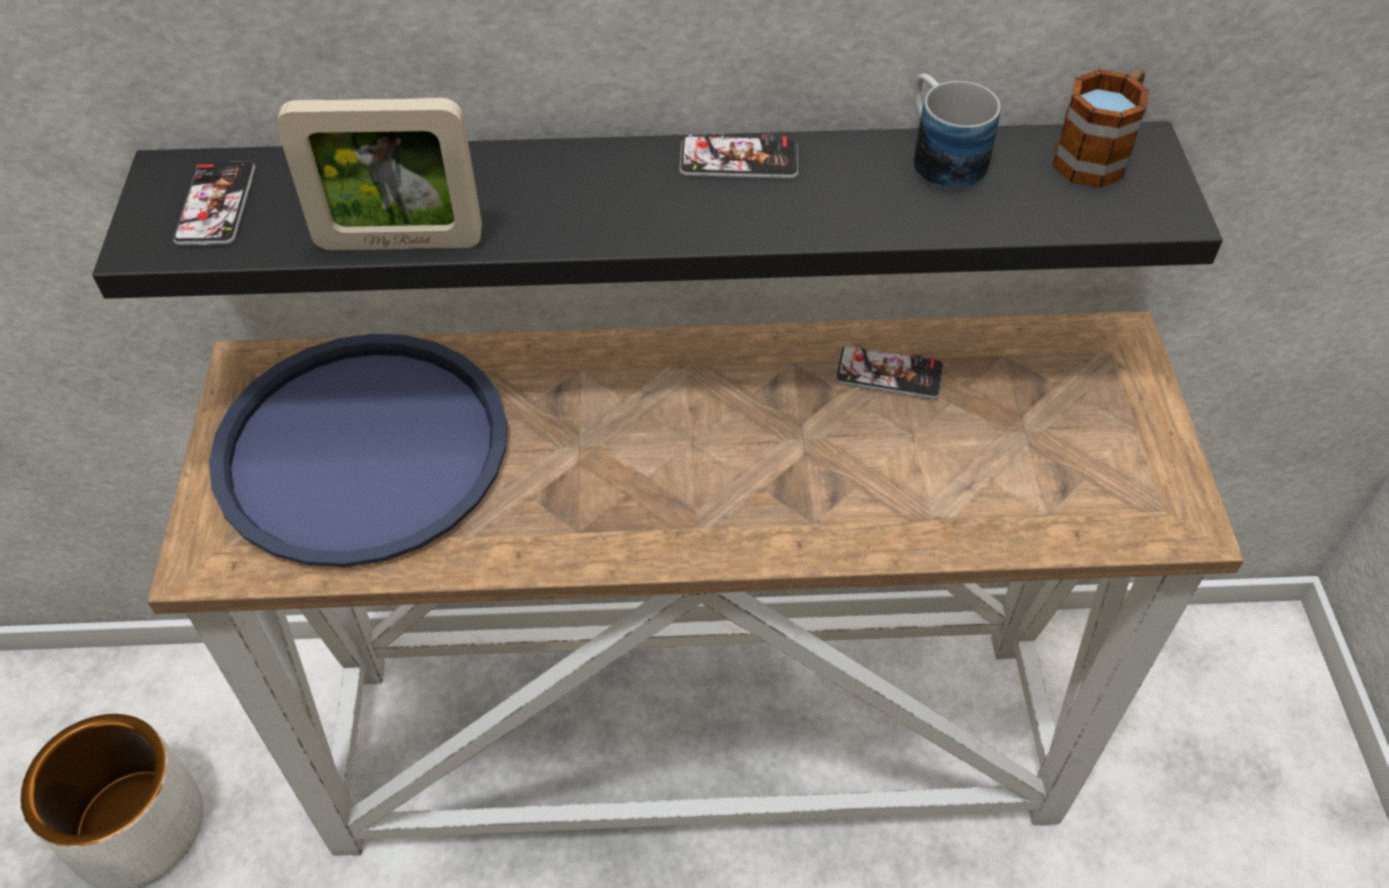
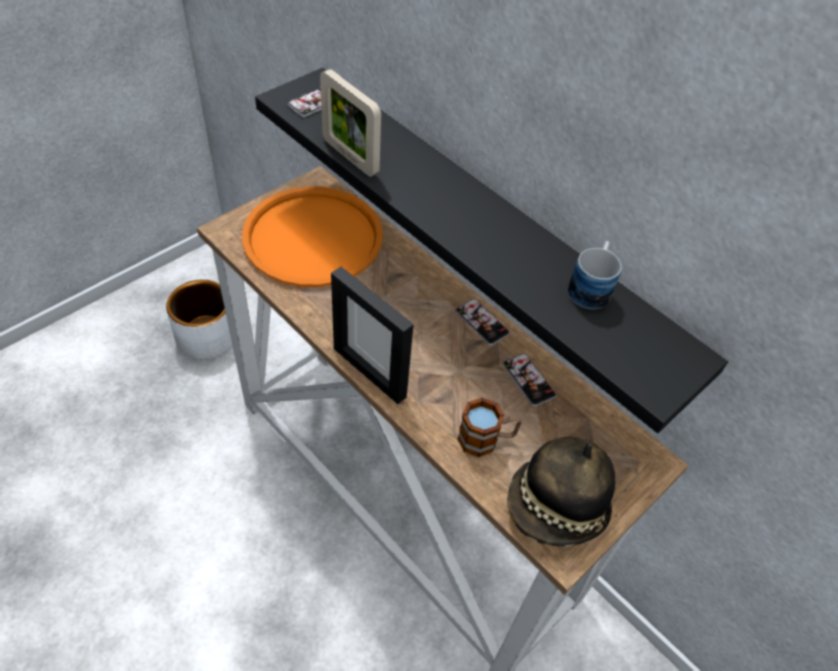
camera: 45 degrees right, 0 degrees up
(362, 449) = (313, 237): blue tray -> orange tray
(707, 546) = (371, 371): none -> picture frame
(739, 160) = (508, 223): phone -> phone (481, 322)
(1097, 154) = (665, 343): mug -> mug (486, 439)
(1116, 486) = (556, 508): none -> hat

